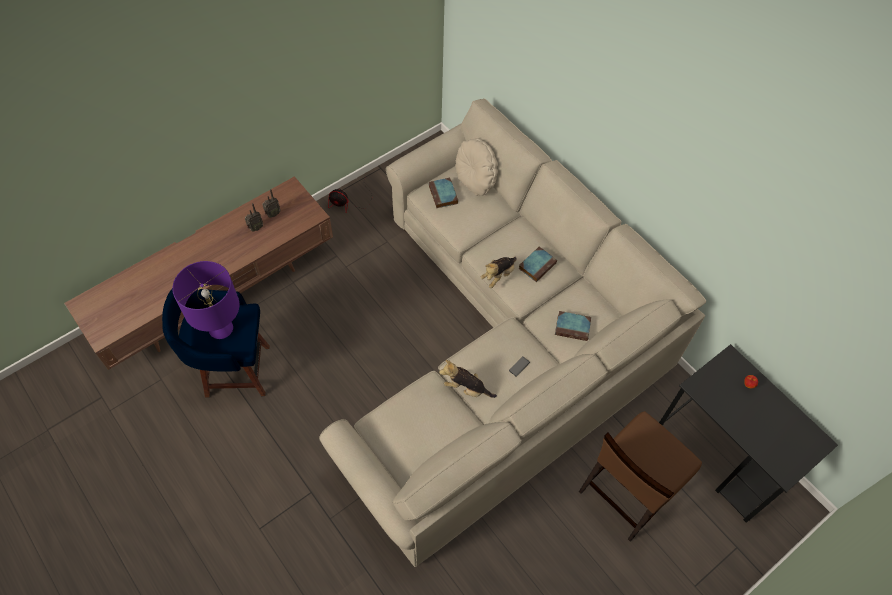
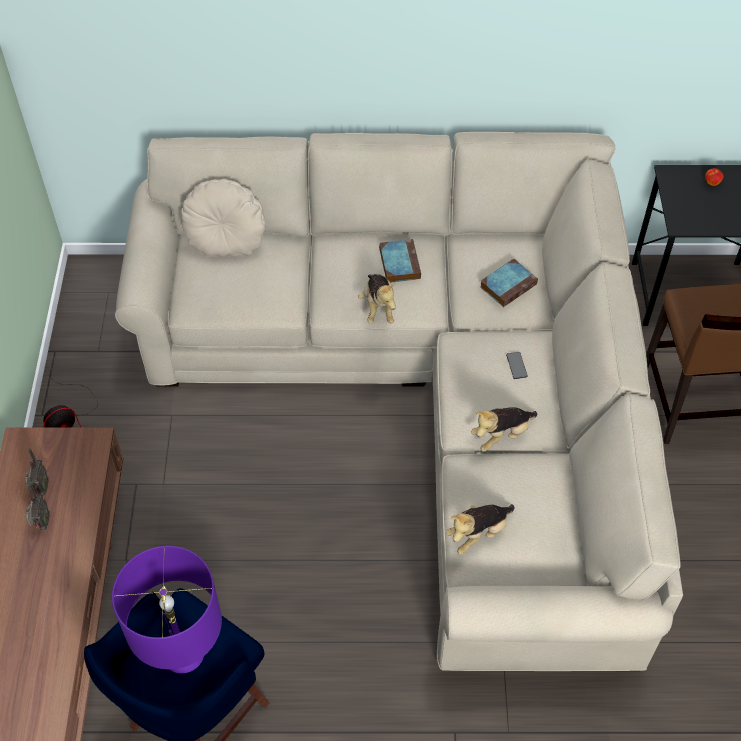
camera: 50 degrees left, 5 degrees down
(393, 415) = (478, 533): none -> plush toy
(443, 195) = (213, 286): book -> none

